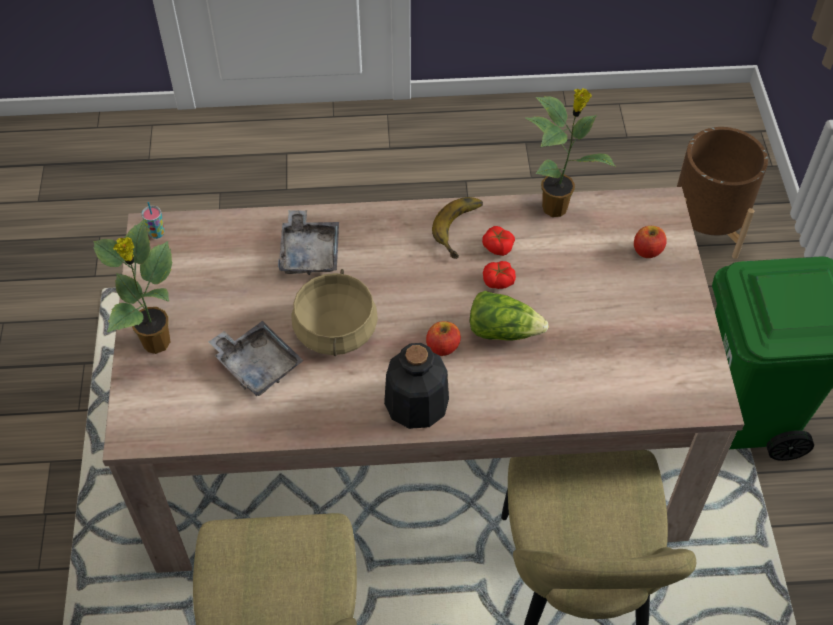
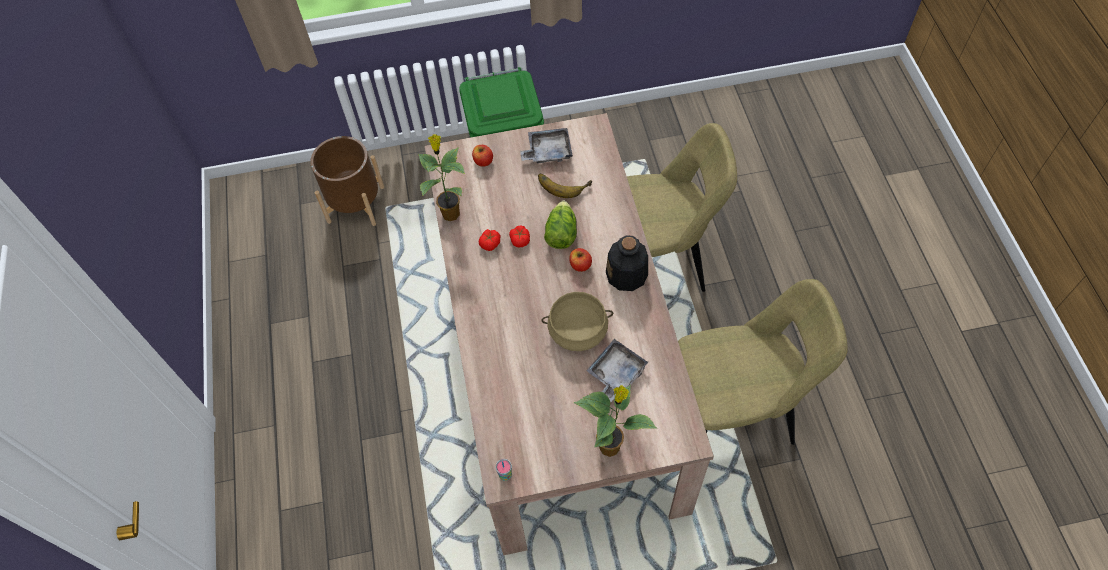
camera: 95 degrees left, 5 degrees up
(309, 252) = (510, 360): grey tray -> grey tray (548, 151)
(464, 230) = (477, 265): banana -> banana (563, 183)

